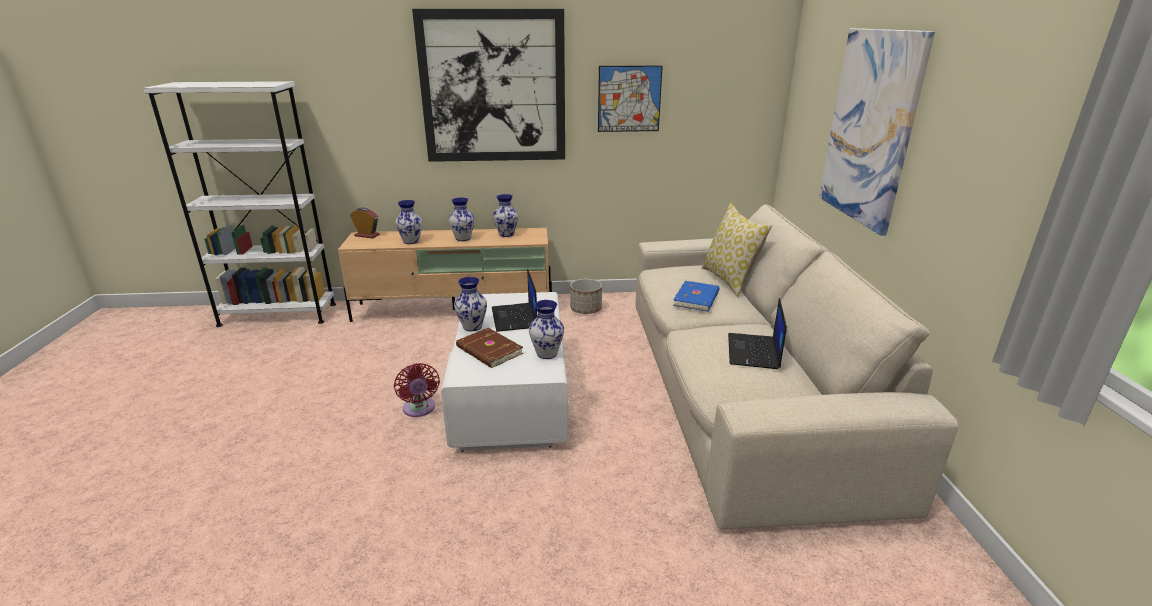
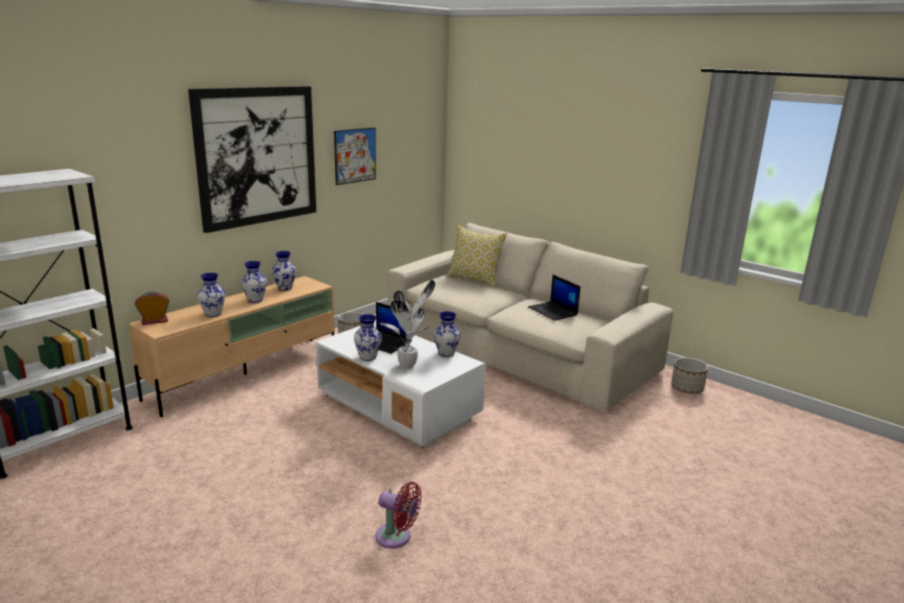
camera: 45 degrees left, 5 degrees down
(419, 409) = (350, 441): red fan -> red fan (396, 537)
(488, 351) = (409, 365): brown book -> potted plant
(697, 298) = (478, 295): blue book -> none
(870, 128) = (545, 162): picture -> none
(934, 572) = (687, 388): none -> planter

